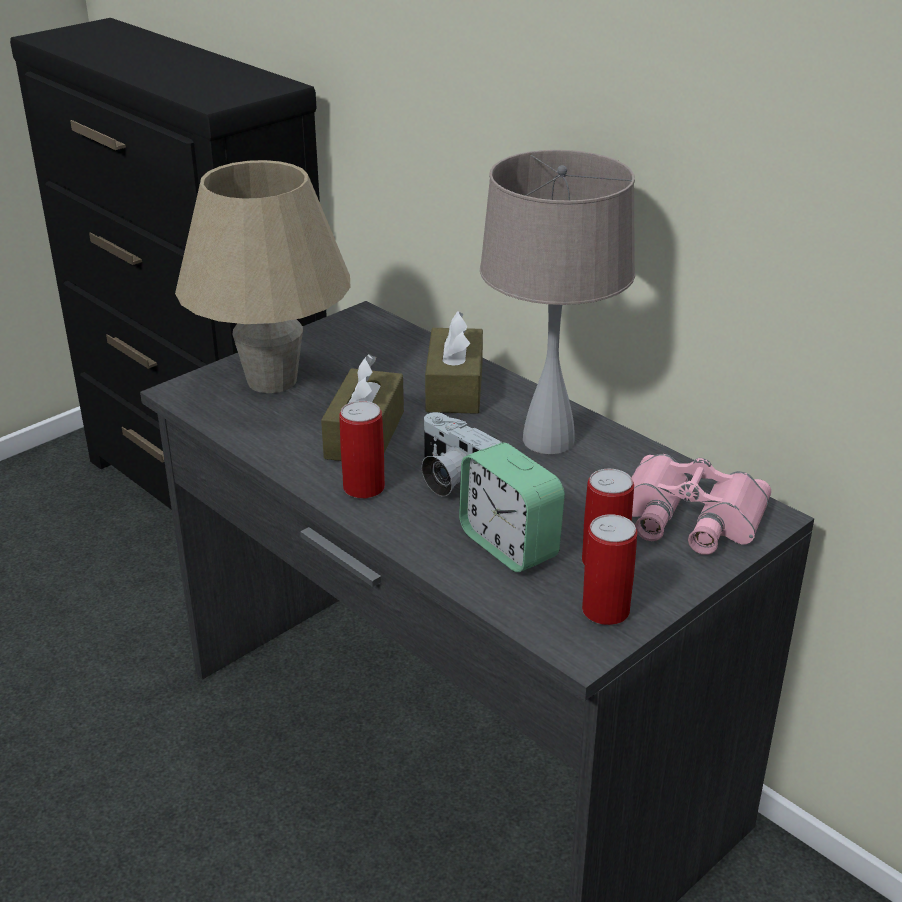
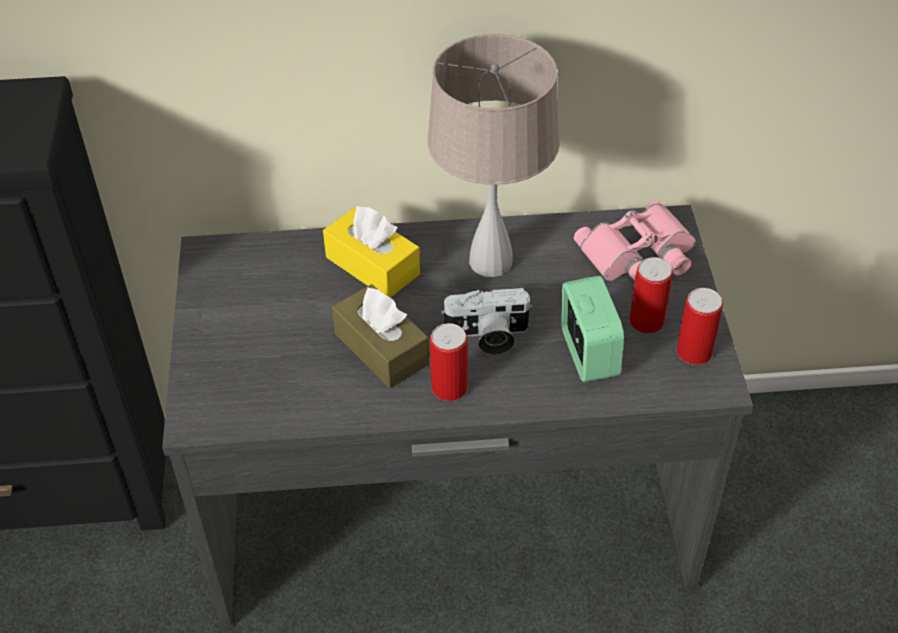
camera: 50 degrees left, 15 degrees up
(272, 380) = (243, 358): beige table lamp -> none
(454, 388) = (372, 266): brown tissue box -> yellow tissue box
(509, 545) = (588, 354): alarm clock -> alarm clock turned 105 degrees counterclockwise

